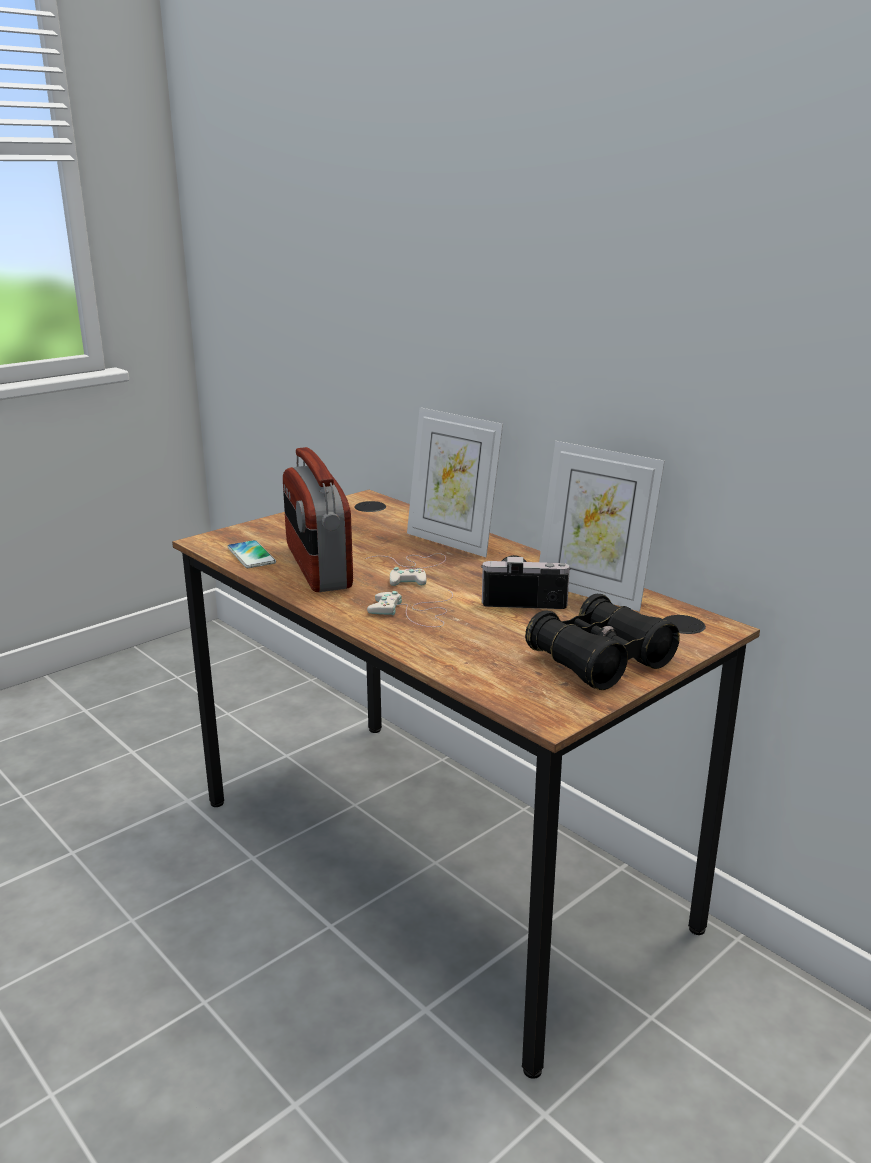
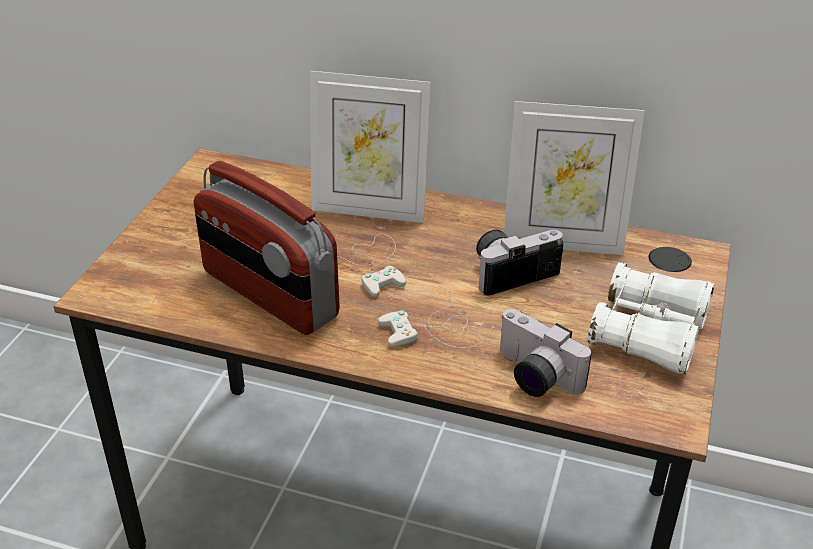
camera: 30 degrees left, 15 degrees up
(251, 555) = (176, 300): phone -> none
(460, 658) = (533, 377): none -> camera
(600, 660) = (649, 333): black binoculars -> white binoculars

